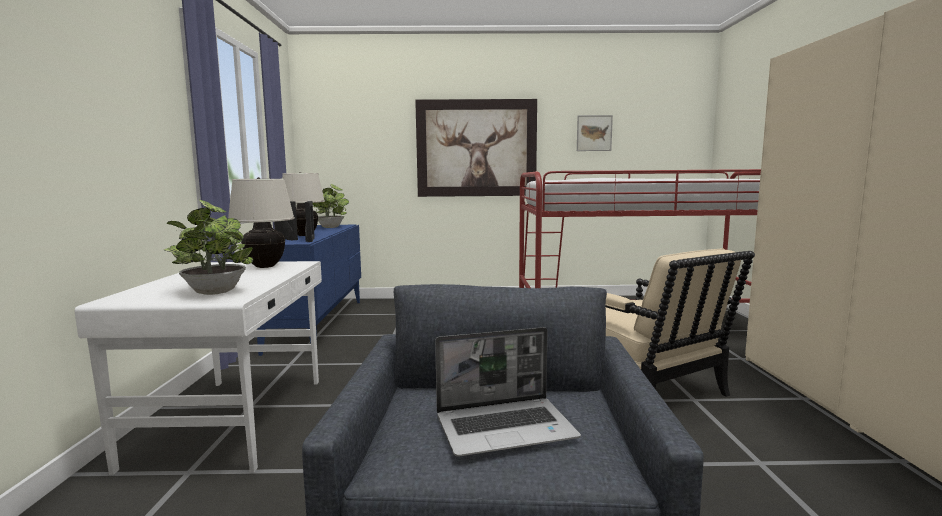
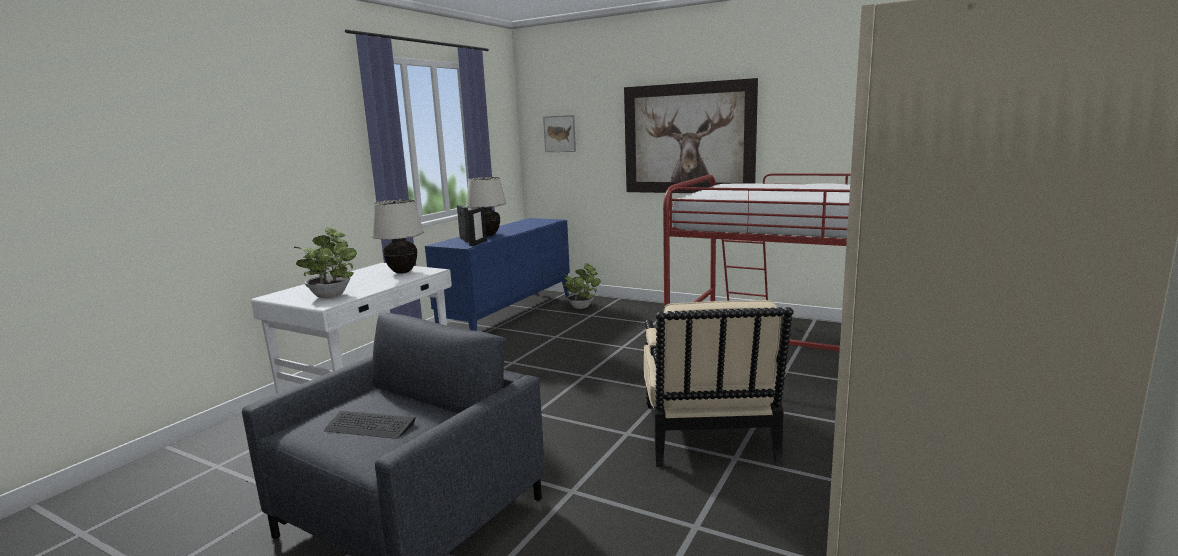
camera: 30 degrees right, 5 degrees up
(331, 227) = (534, 223): potted plant -> potted plant (582, 306)
(506, 427) = (370, 426): laptop -> keyboard
(594, 133) = (831, 117): picture -> picture (559, 133)

